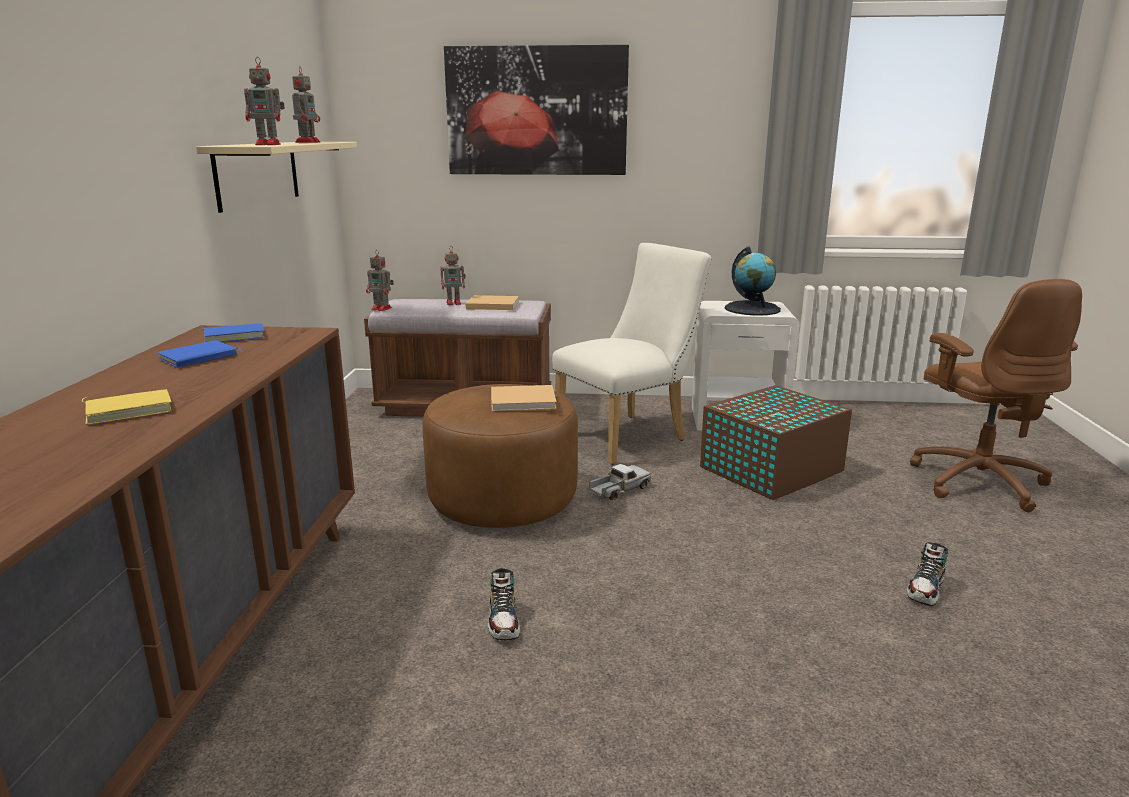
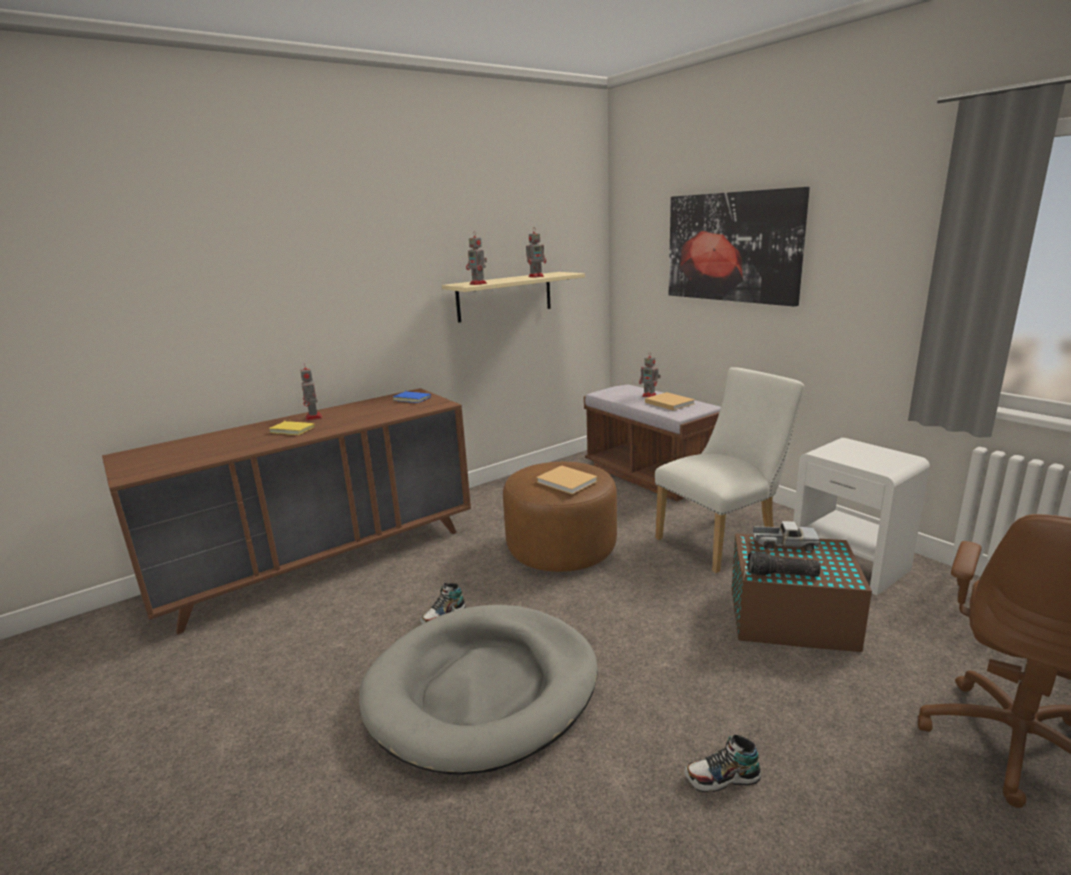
camera: 50 degrees right, 0 degrees up
(199, 358) = (371, 409): blue book -> none
(382, 309) = (598, 391): toy robot -> toy robot (314, 418)
(619, 490) = (640, 575): toy truck -> toy truck (784, 544)
(629, 436) = (722, 540): white chair -> white chair turned 45 degrees counterclockwise
(676, 652) = (483, 689): none -> grey dog bed
(752, 309) = (867, 457): globe -> none
(791, 420) = (781, 575): none -> flashlight

